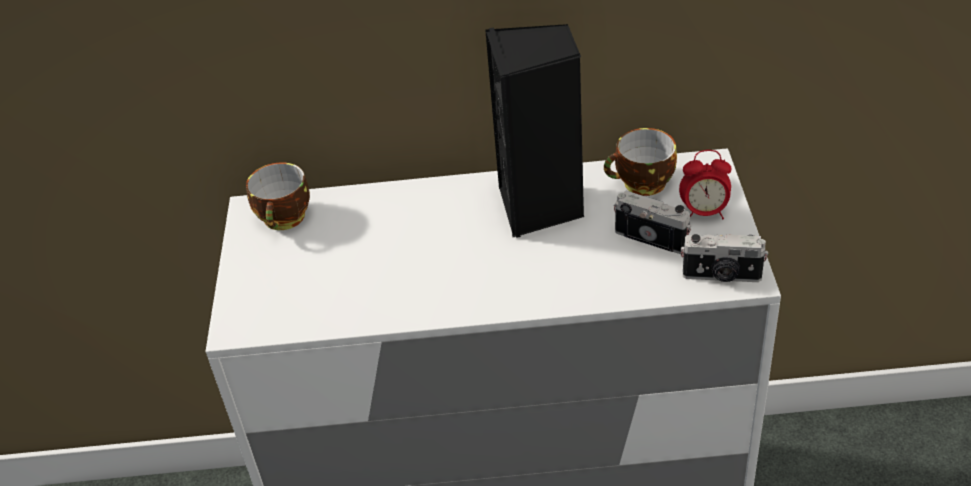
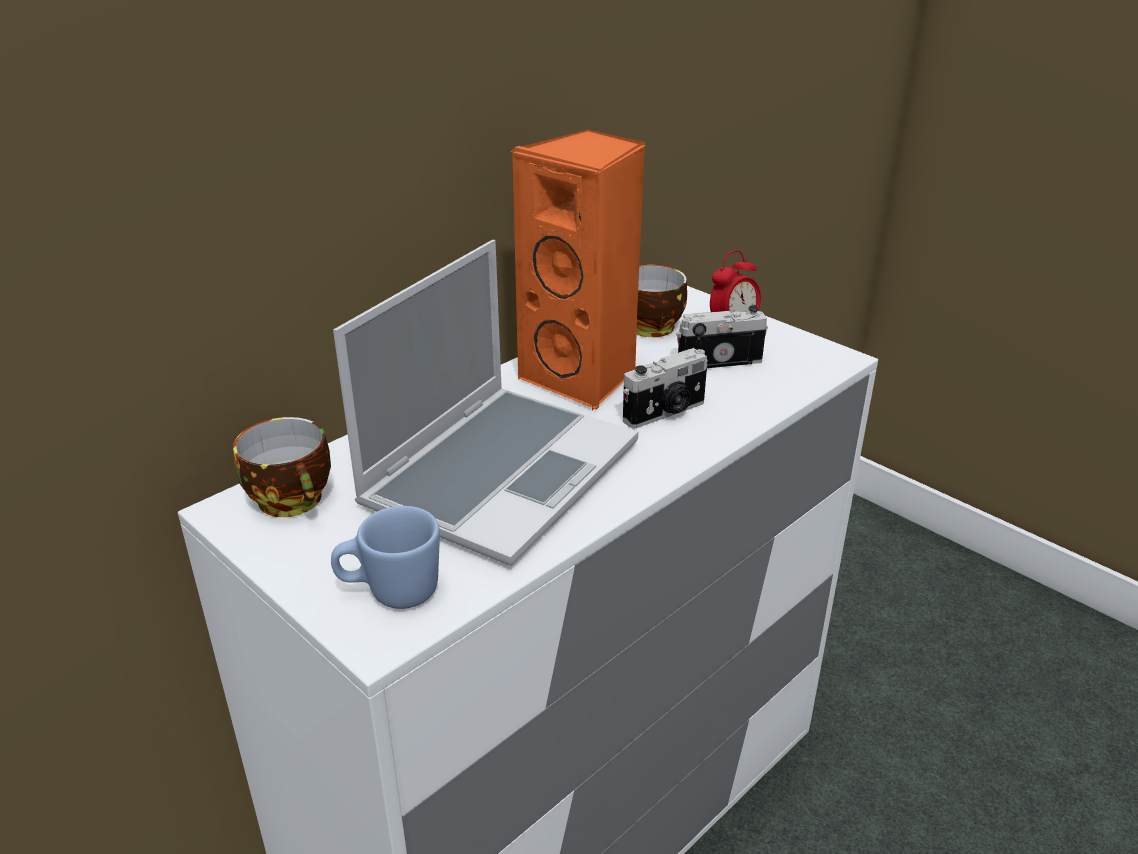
camera: 45 degrees left, 10 degrees down
(267, 305) = (391, 592): none -> blue mug
(405, 256) = (500, 472): none -> laptop
(541, 207) = (583, 378): black speaker -> orange speaker
(722, 276) = (817, 364): camera -> camera (666, 413)

